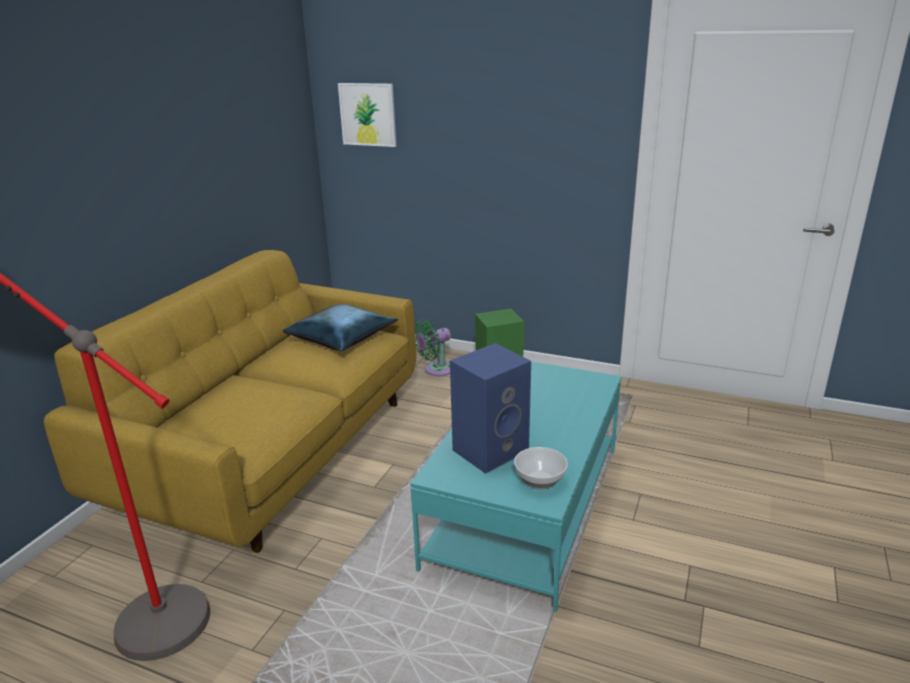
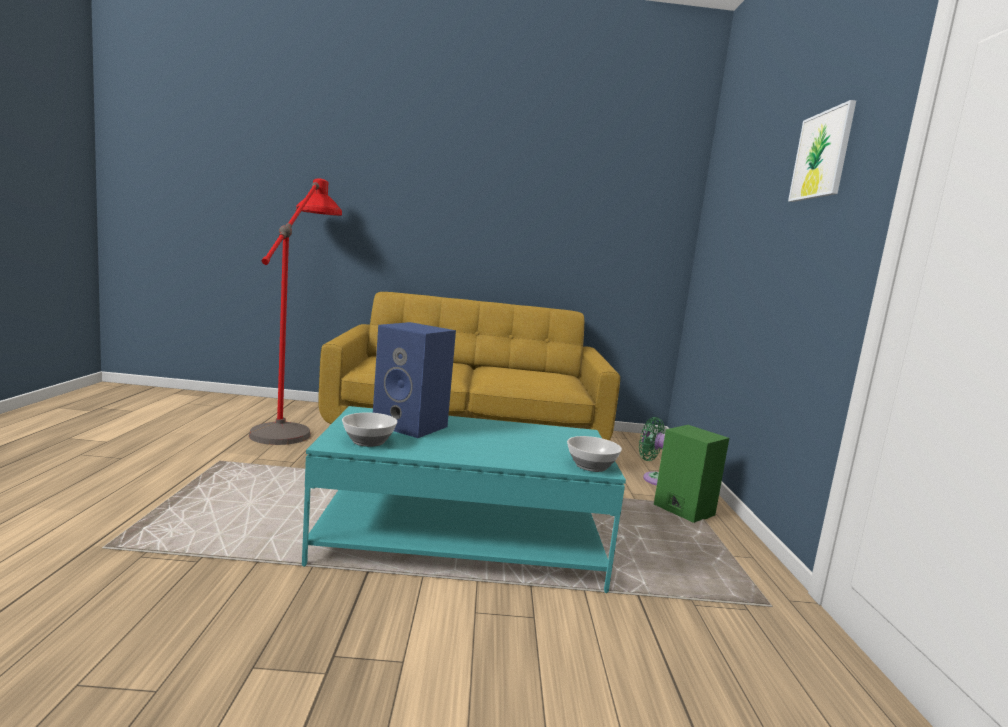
camera: 65 degrees right, 15 degrees down
(342, 337) = (549, 377): blue pillow -> none
(368, 114) = (718, 225): picture -> picture (822, 155)
(596, 382) = (590, 466): none -> bowl

